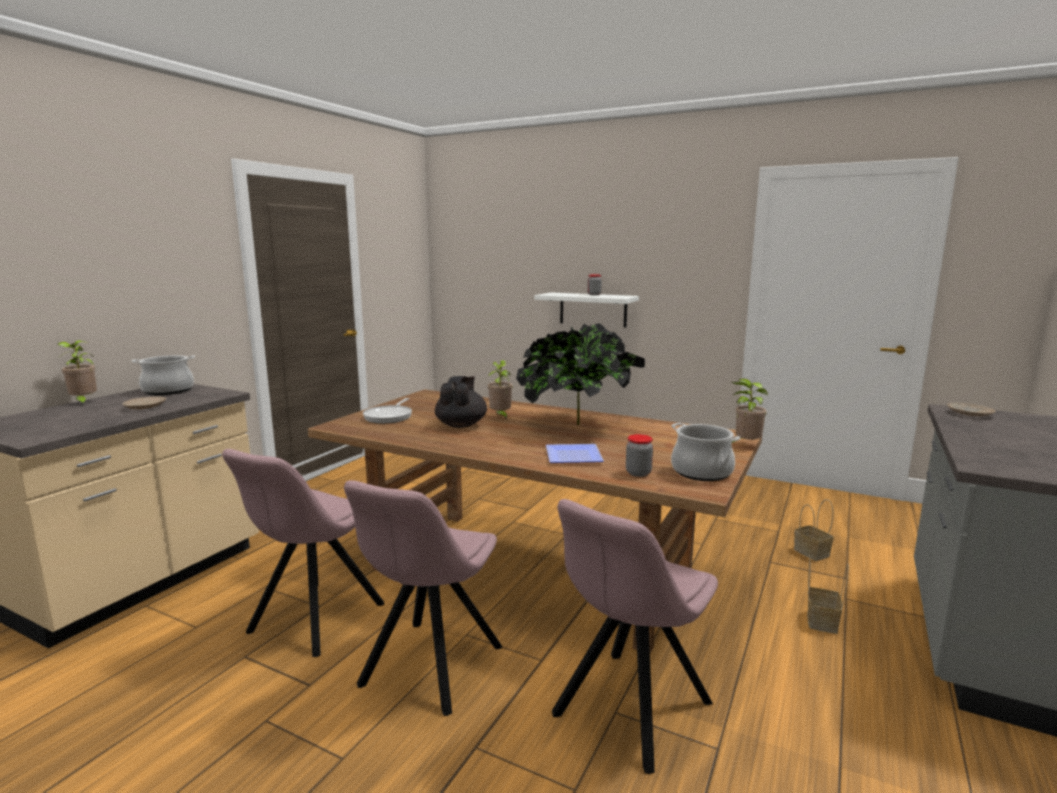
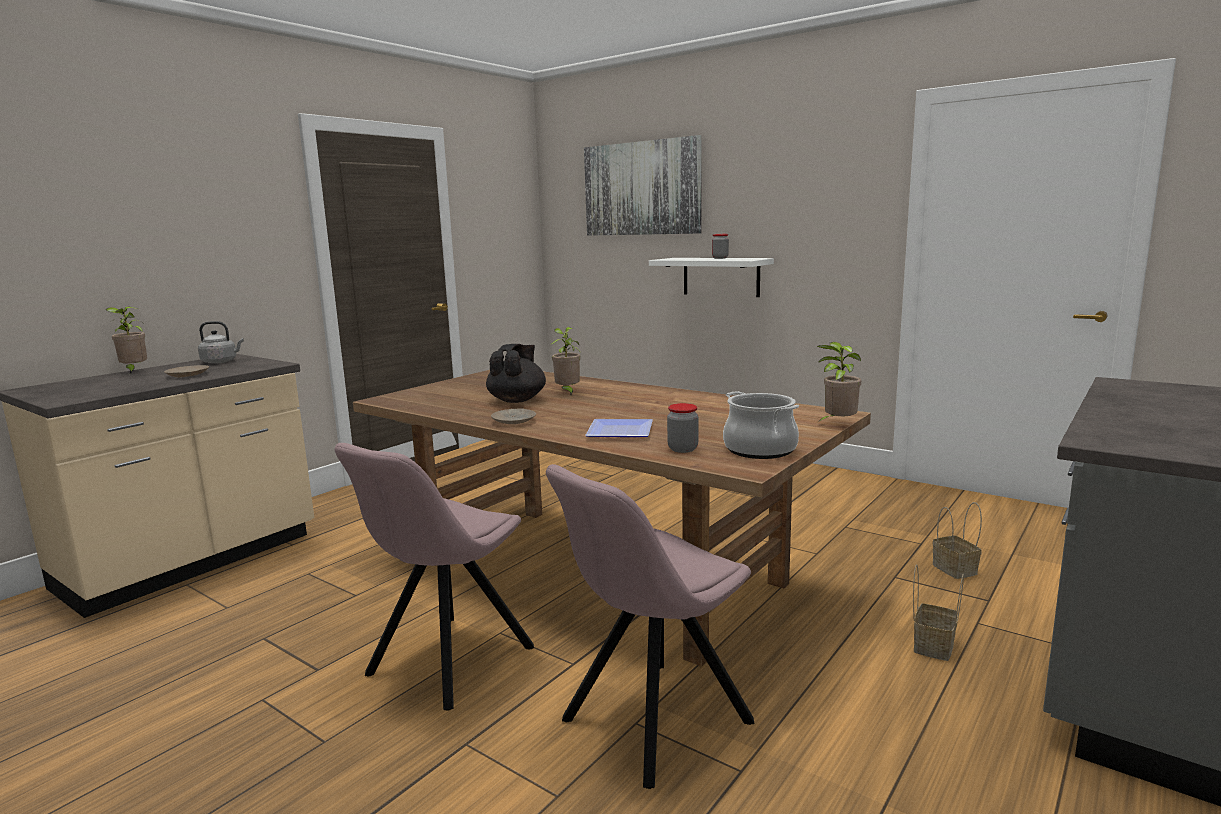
camera: 10 degrees right, 0 degrees up
(168, 391) = (221, 362): cooking pot -> grey kettle
(315, 618) = (347, 606): pink chair -> none
(389, 416) = (446, 392): frying pan -> none
(524, 233) = (642, 188): none -> picture
(580, 425) = (652, 402): potted plant -> none
(969, 413) = (1141, 387): beige plate -> beige plate (514, 421)

